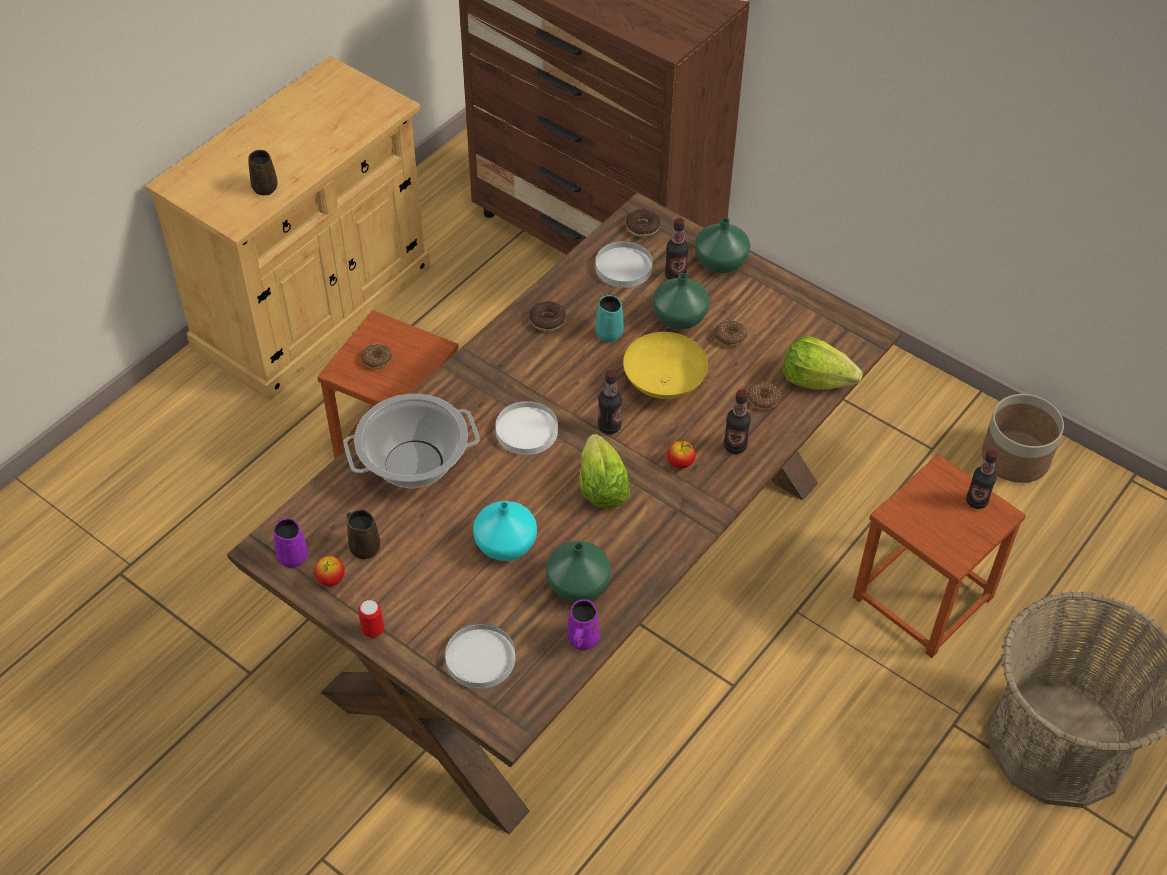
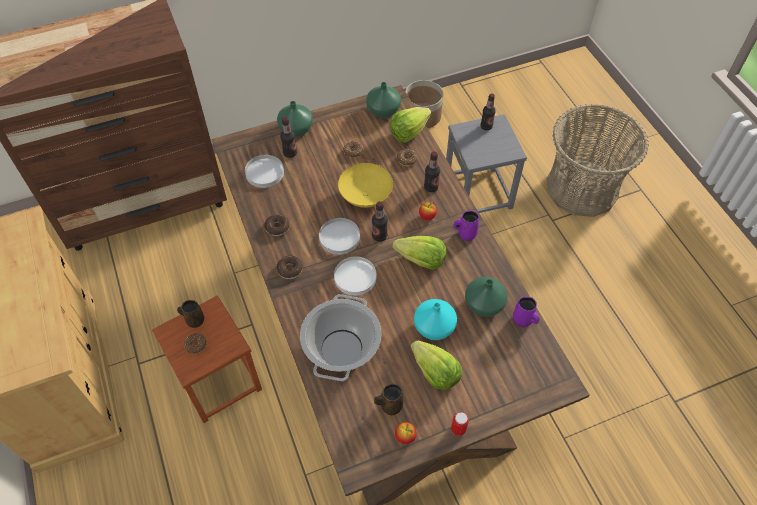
camera: 60 degrees left, 5 degrees up
(265, 186) = (32, 329): brown mug -> brown mug (194, 320)
(292, 555) = (371, 452): purple mug -> purple mug (466, 234)
(438, 573) = (435, 373): none -> lettuce
(481, 658) = (509, 378): white plate -> white plate (339, 237)
(608, 332) = (308, 203): turquoise mug -> none
(642, 227) = (241, 149): donut -> donut (290, 269)
(681, 317) = (323, 166): green vase -> green vase (383, 110)
(923, 598) = (478, 193): brown stool -> grey stool

